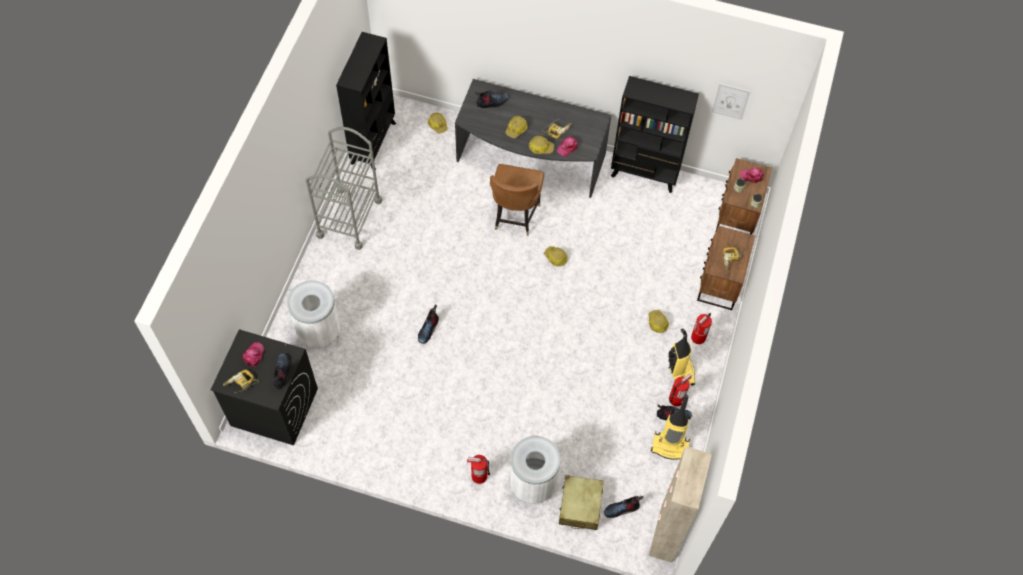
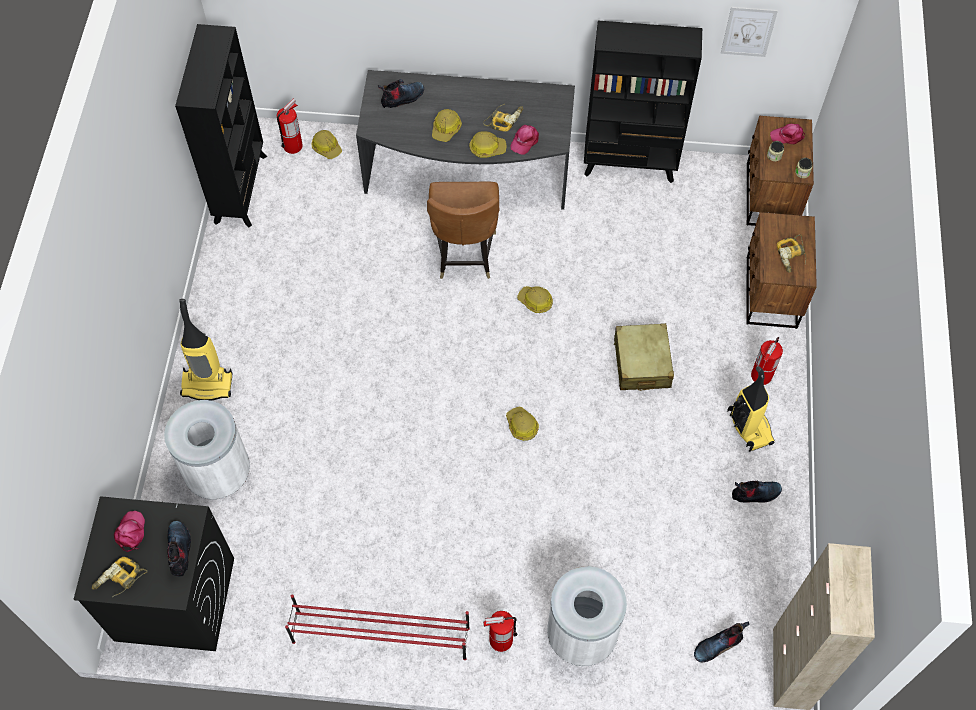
camera: 10 degrees left, 0 degrees up
(349, 218) = (228, 300): grey cart -> none
(401, 456) = (380, 634): none -> red shoe rack
(428, 329) = (377, 438): boot -> none
(580, 506) = (657, 653): beige suitcase -> beige suitcase (642, 363)
(657, 323) = (699, 366): hard hat -> hard hat (522, 426)
(670, 446) = (763, 538): vacuum cleaner -> vacuum cleaner (208, 384)
(676, 399) = (754, 469): fire extinguisher -> fire extinguisher (293, 146)

